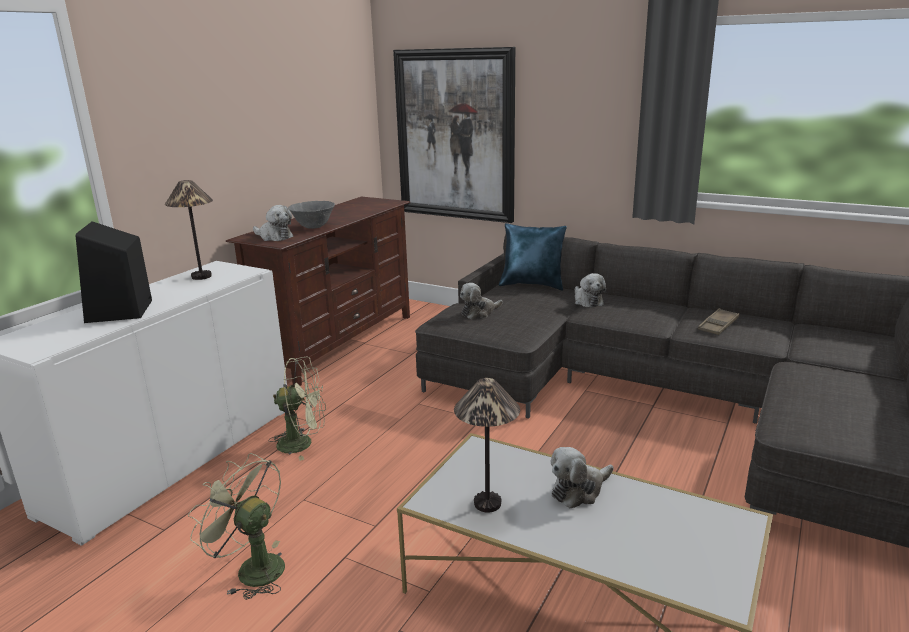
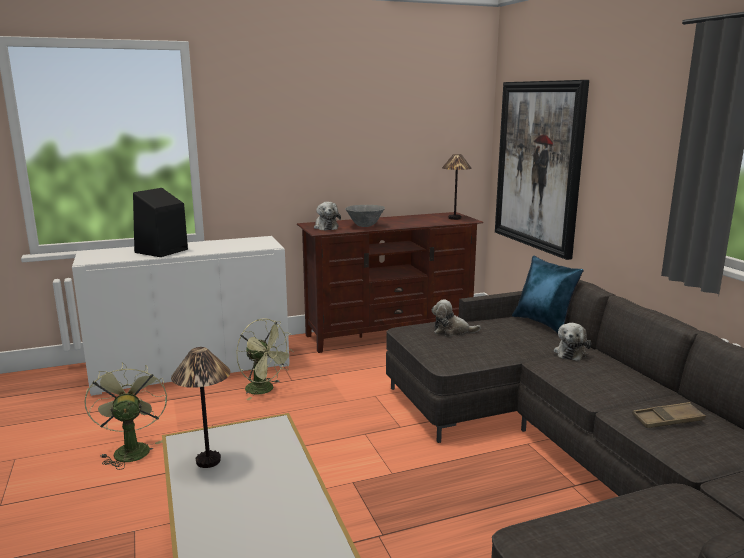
camera: 40 degrees right, 5 degrees down
(201, 277) = (240, 243): table lamp -> table lamp (454, 218)
(579, 490) = (276, 486): plush toy -> none

